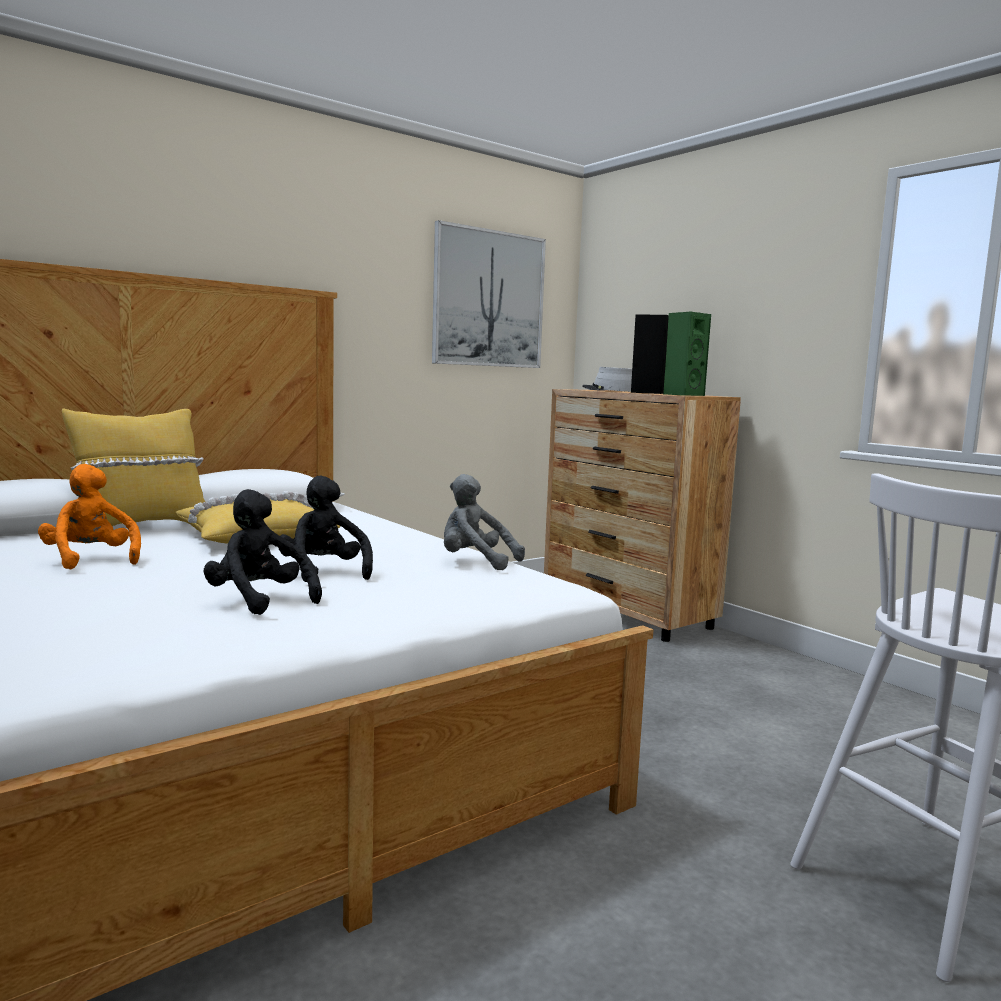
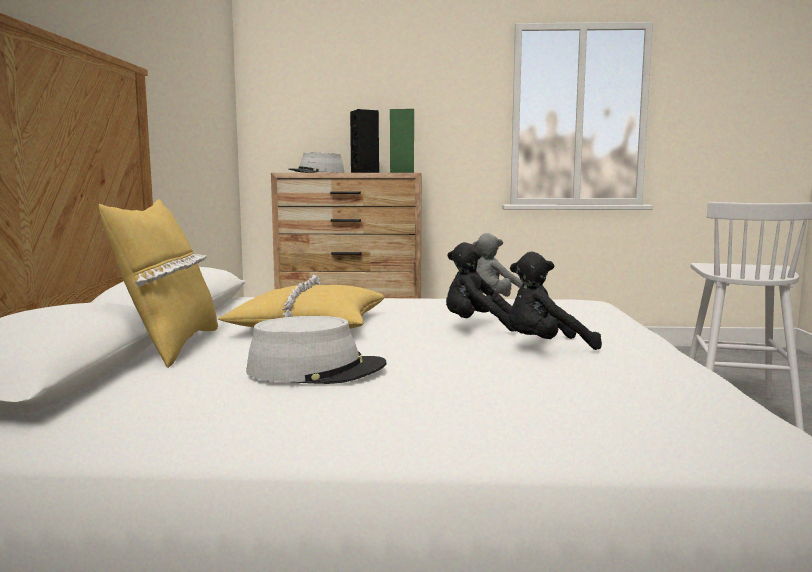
camera: 50 degrees left, 0 degrees up
(91, 560) = (316, 370): orange plush toy -> grey hat
(488, 299) = (203, 87): picture -> none

